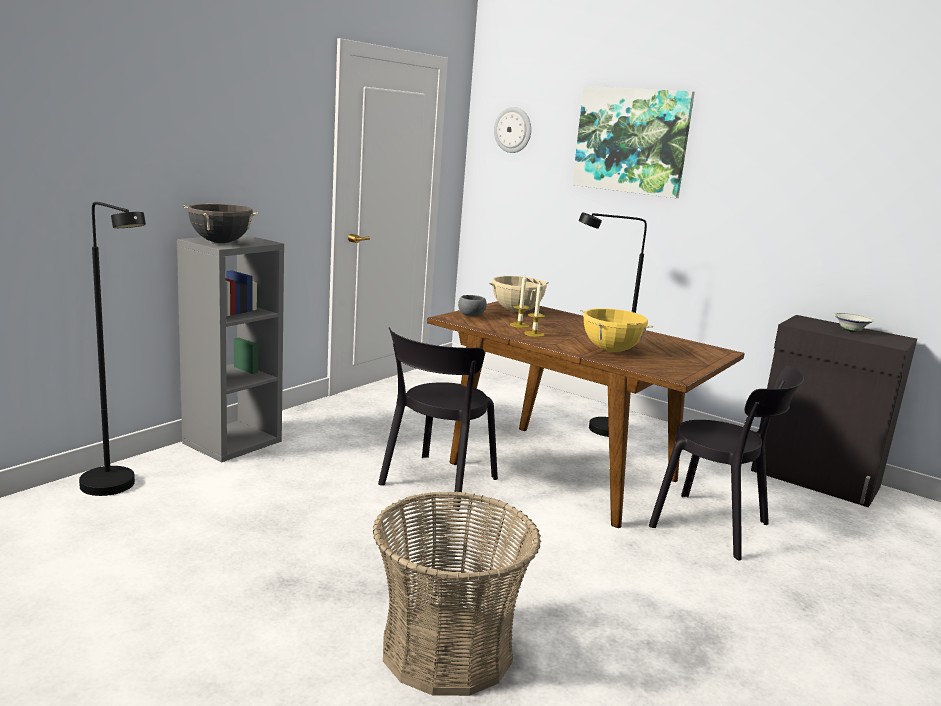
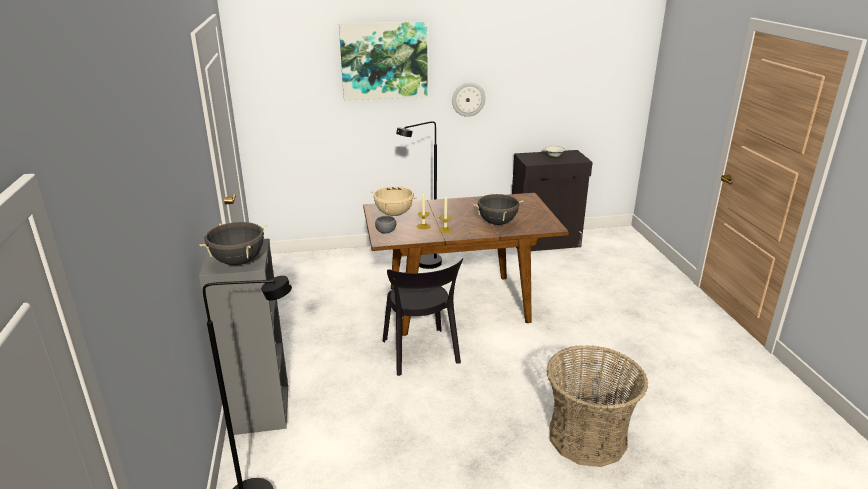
camera: 45 degrees left, 10 degrees up
(513, 130) = (276, 64): wall clock -> wall clock (468, 99)
(611, 350) = (497, 223): yellow cooking pot -> black cooking pot
(715, 527) = (558, 295): black chair -> none

